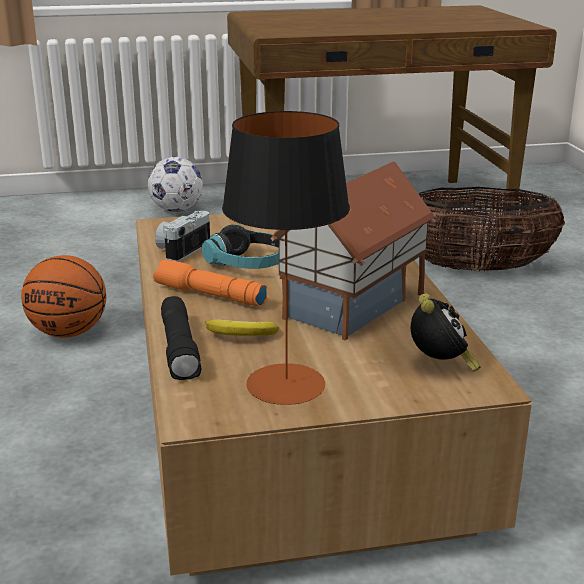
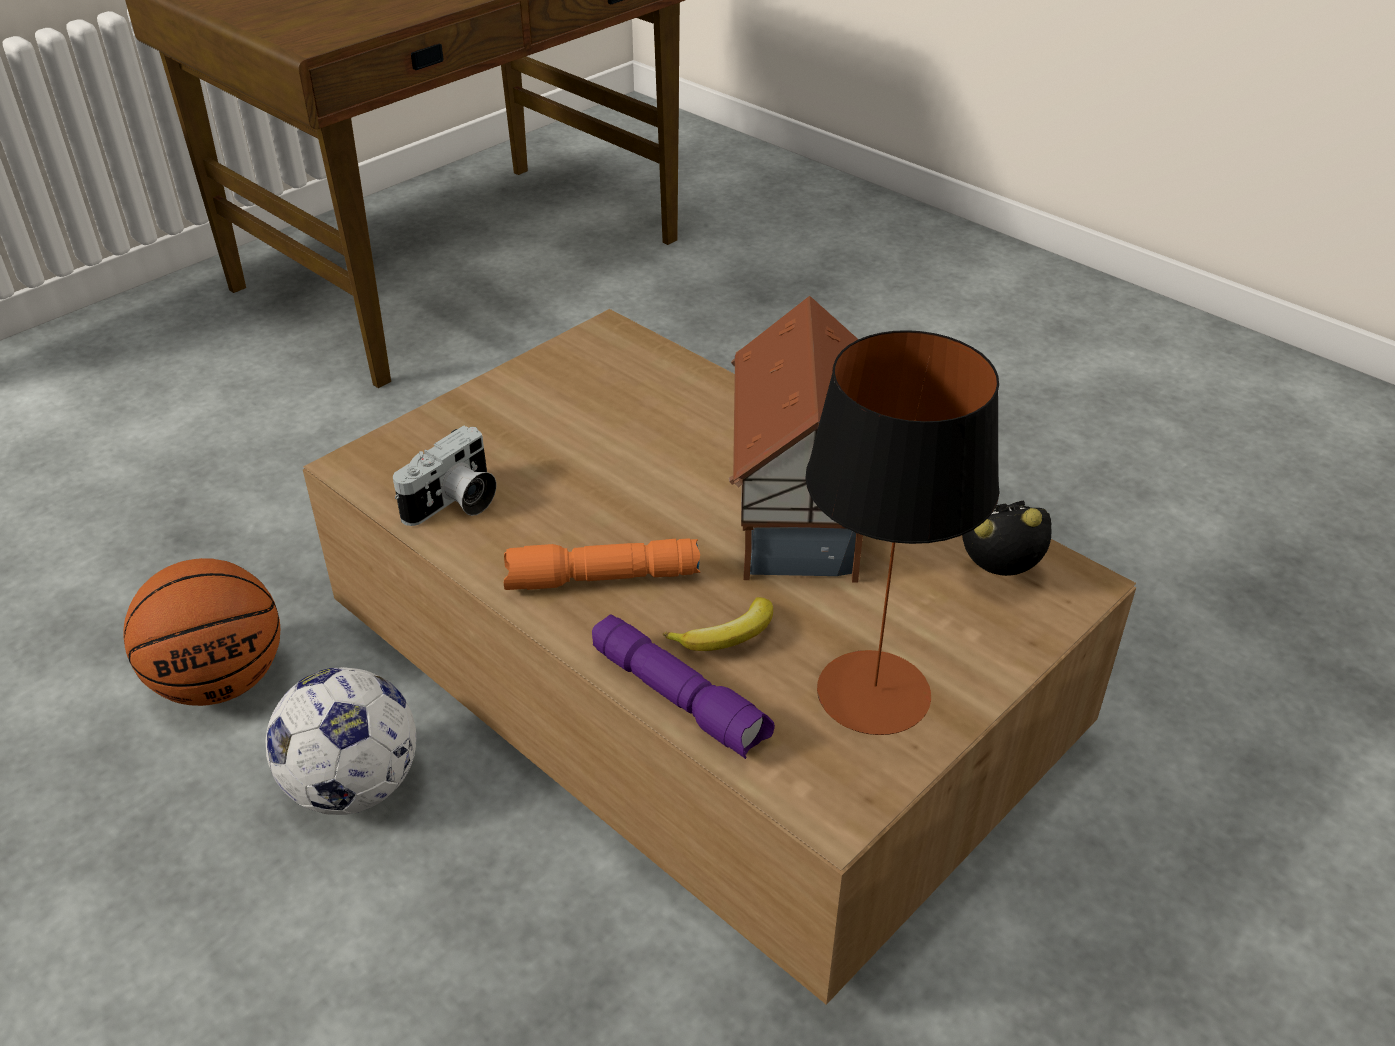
camera: 35 degrees left, 15 degrees up
(177, 210) = (142, 361): football -> football (354, 785)
(181, 249) = (454, 504): camera -> camera turned 135 degrees counterclockwise
(181, 349) = (680, 698): black flashlight -> purple flashlight
(248, 264) = (583, 494): headphones -> none
(440, 366) = (1001, 574): alarm clock -> alarm clock turned 60 degrees counterclockwise
(476, 268) = (692, 327): basket -> none

